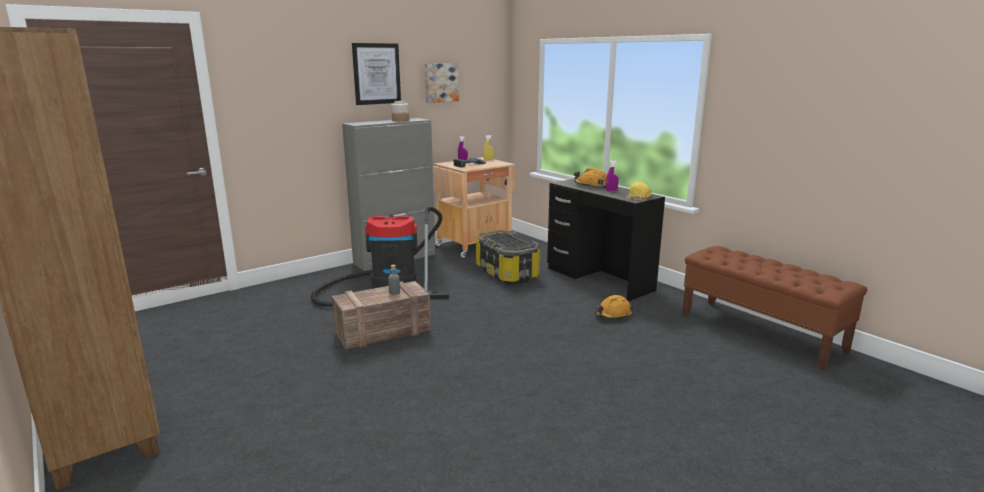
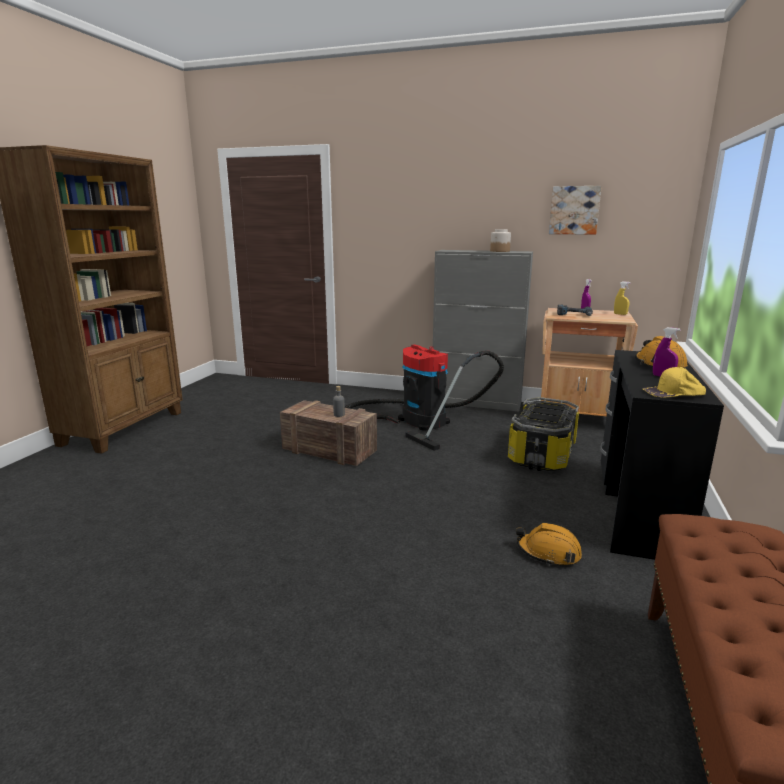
camera: 55 degrees right, 0 degrees up
(376, 74) = (488, 198): picture -> none

